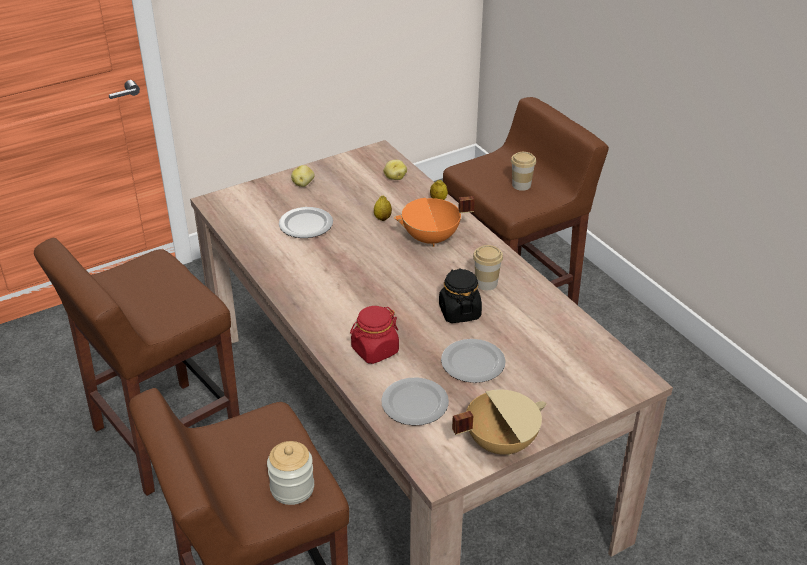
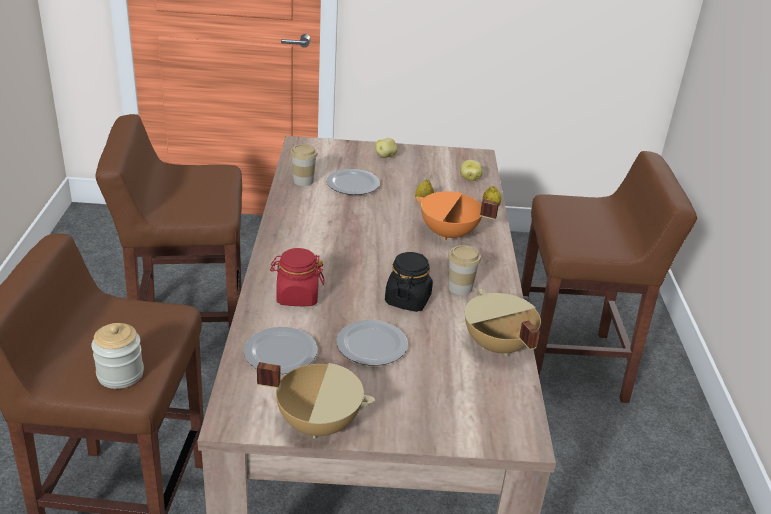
camera: 30 degrees right, 5 degrees down
(521, 185) = (596, 231): cup -> cup (303, 181)
(557, 319) = (496, 346): none -> beige cooking pot

